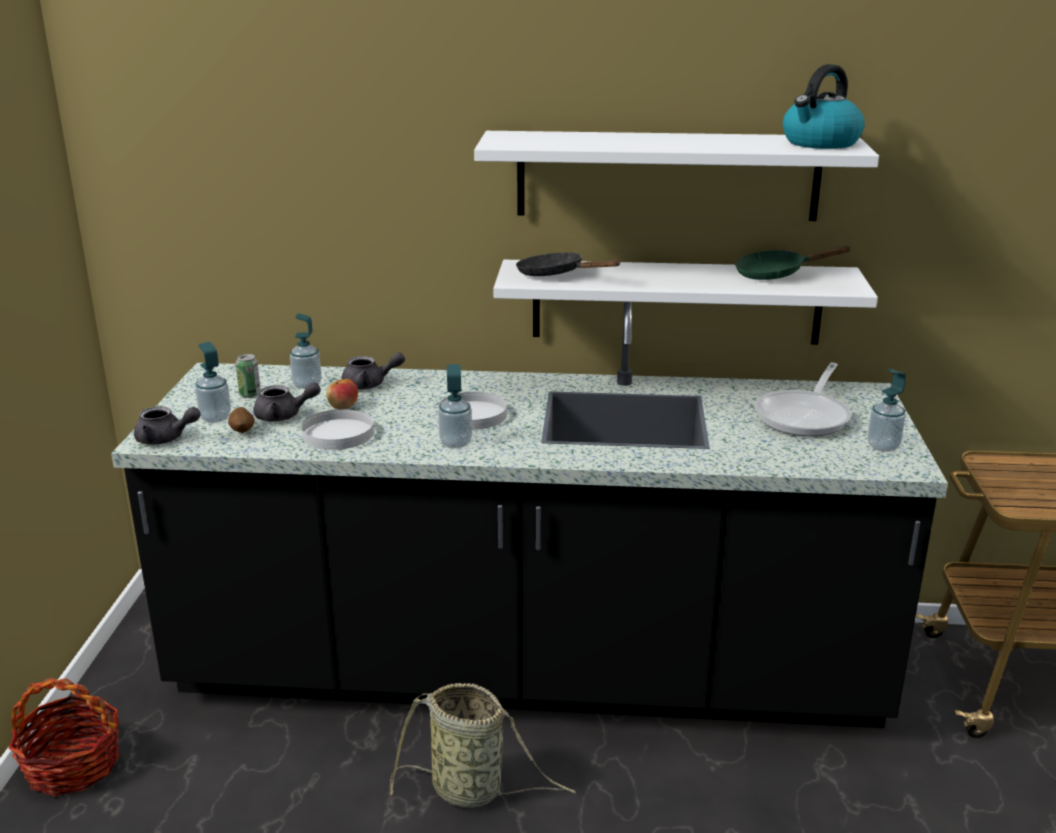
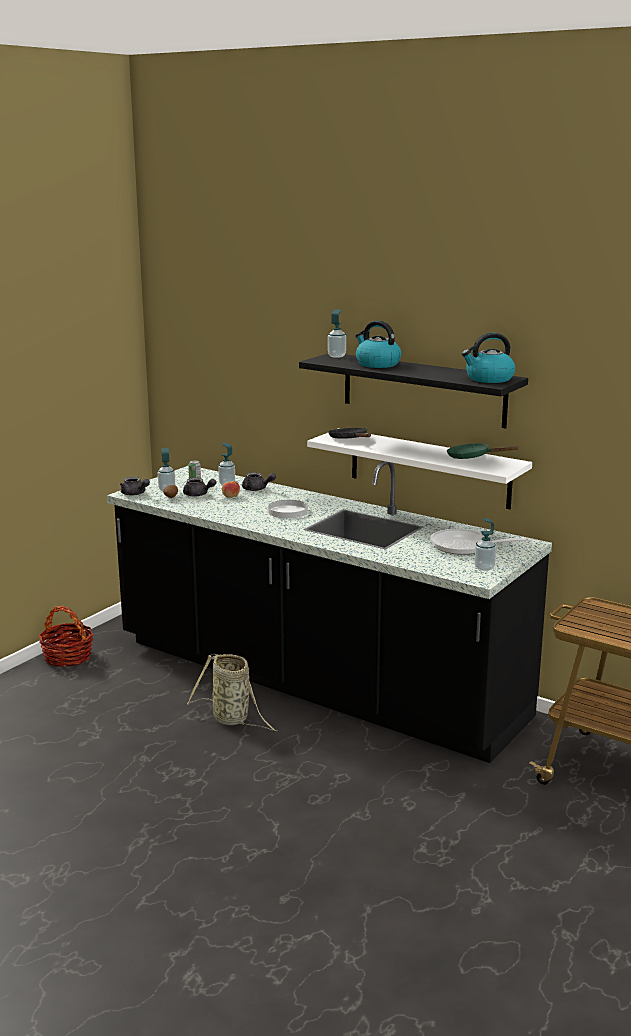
camera: 30 degrees right, 5 degrees down
(337, 434) = (212, 507): white plate -> none
(455, 443) = (261, 521): soap dispenser -> soap dispenser (336, 356)
(606, 140) = (377, 364): none -> kettle
(667, 175) = (423, 389): white shelf -> black shelf
(805, 416) = (466, 546): frying pan -> frying pan turned 45 degrees clockwise

